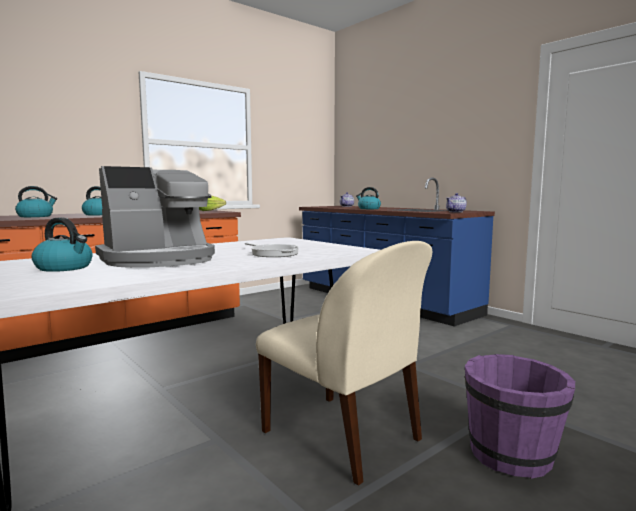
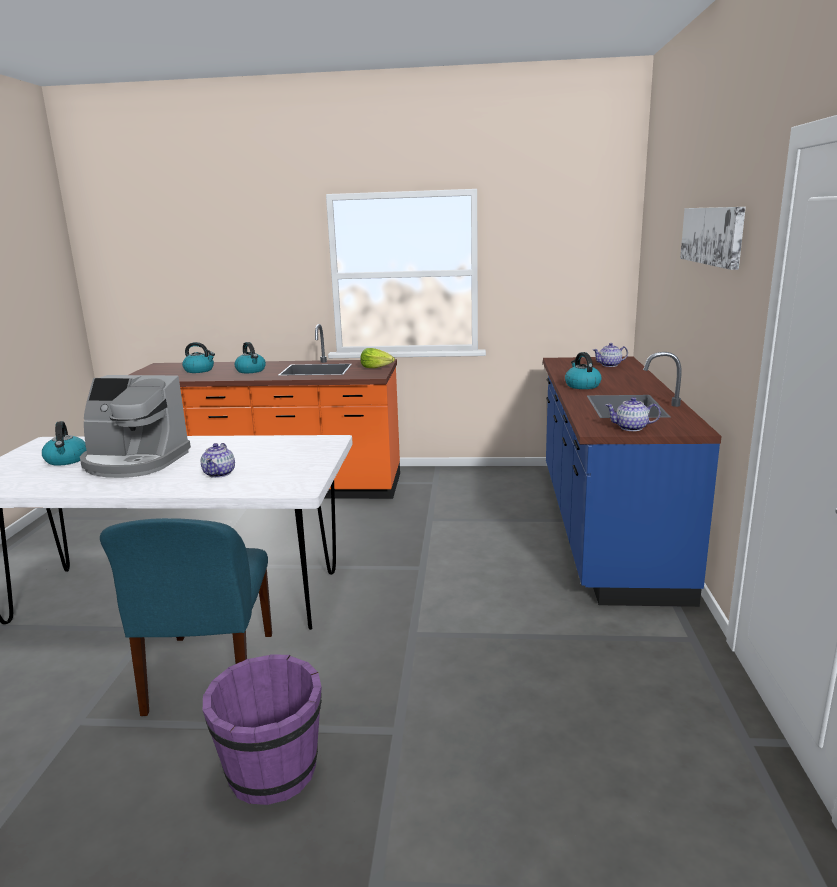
camera: 45 degrees right, 10 degrees up
(273, 253) = (220, 473): frying pan -> teapot
(343, 437) = (210, 674): beige chair -> blue chair
(451, 112) = (712, 235): none -> picture

